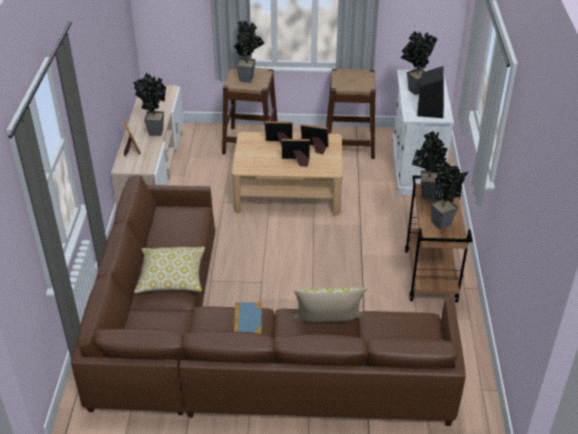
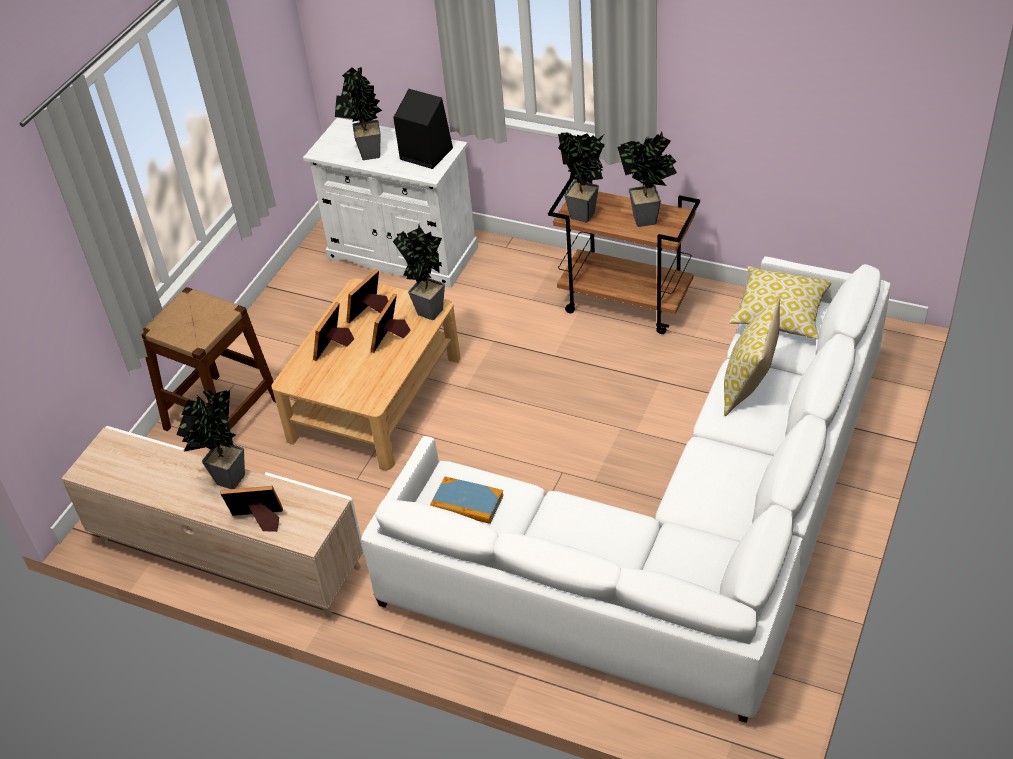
camera: 65 degrees left, 5 degrees up
(171, 278) = (591, 530): pillow -> pillow (780, 314)
(234, 348) = (680, 529): brown sofa -> white sofa
(247, 322) = (715, 462): book -> book (467, 502)
(248, 78) = (191, 320): potted plant -> potted plant (428, 309)
(349, 144) = (304, 304): brown stool -> none

